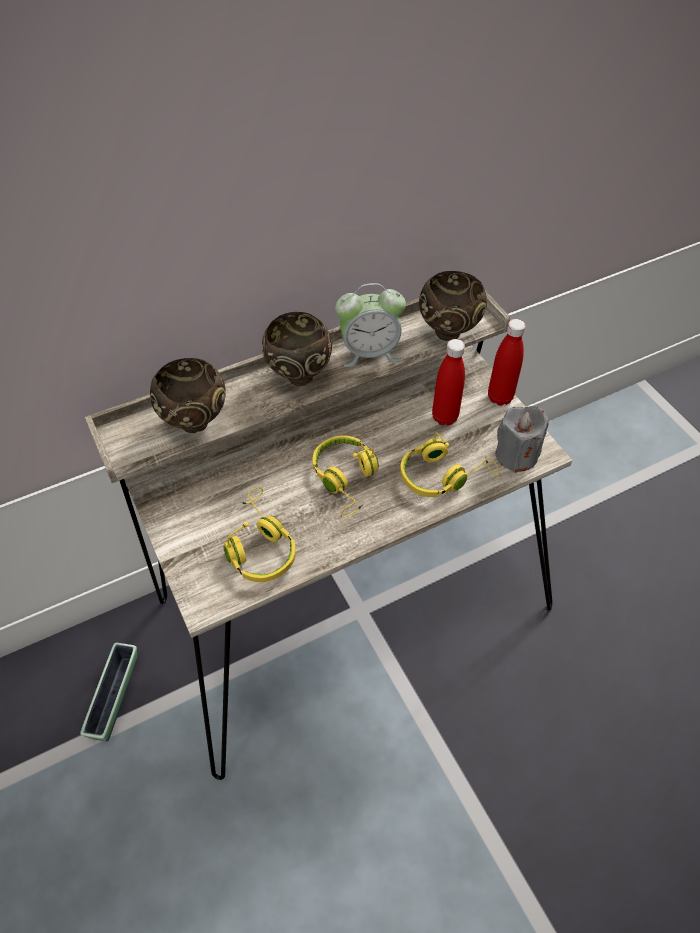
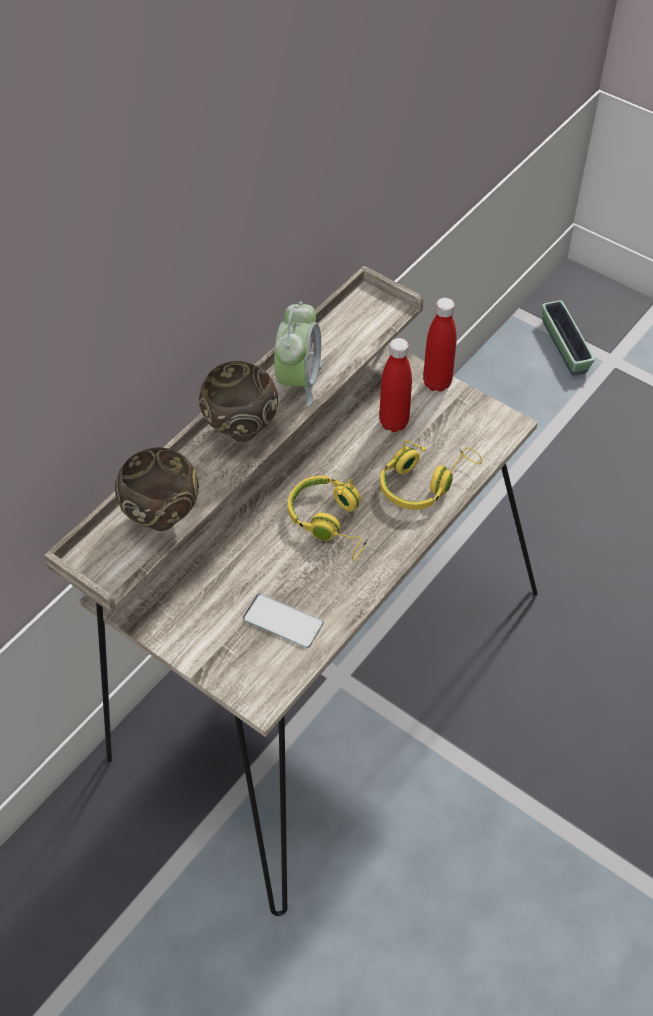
camera: 25 degrees left, 0 degrees up
(115, 697) = (113, 885): planter -> planter (564, 347)
(259, 546) = (283, 621): yellow headphones -> phone
(369, 352) = (298, 381): alarm clock -> alarm clock turned 45 degrees counterclockwise
(449, 332) = (367, 331): brown bowl -> none
(516, 455) = (483, 436): grey candle -> none

